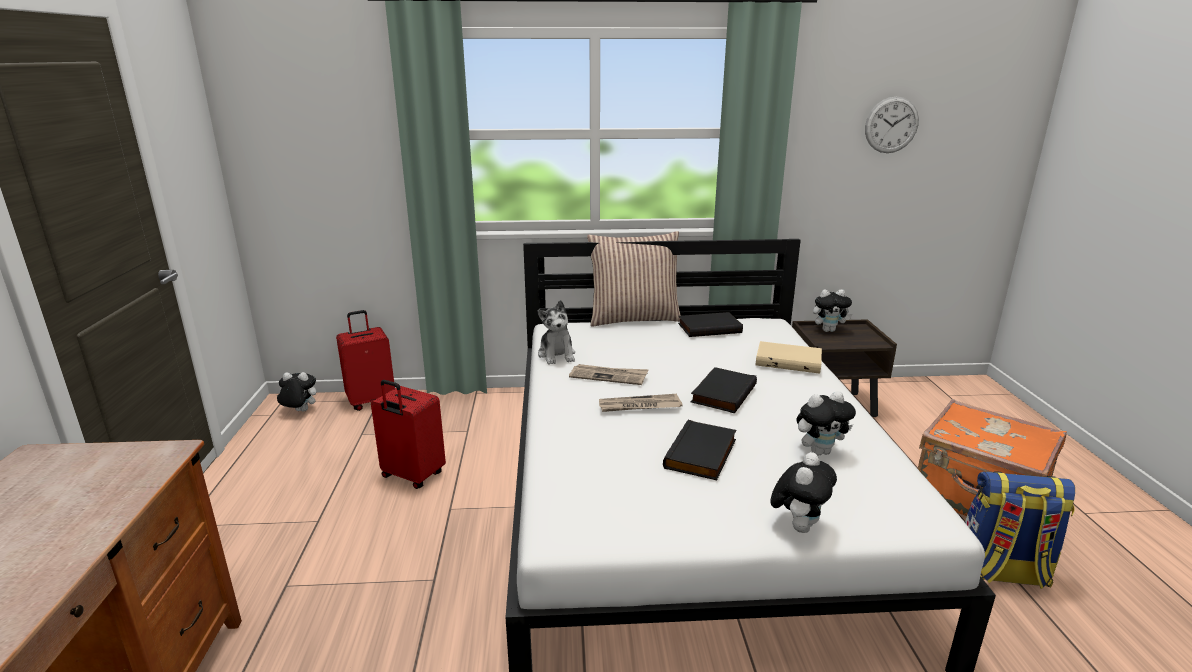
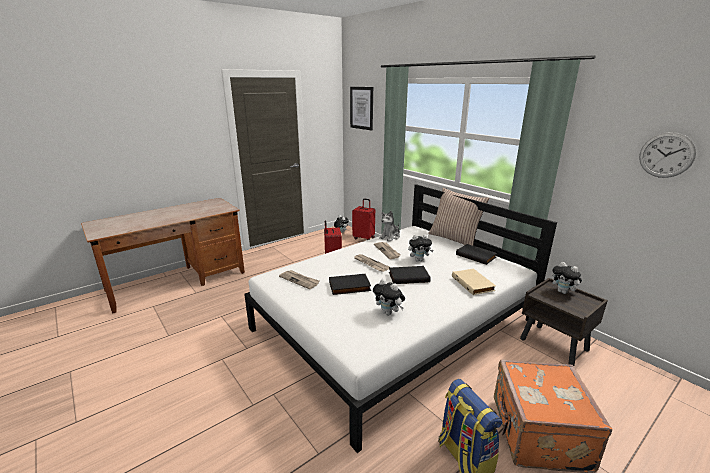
camera: 55 degrees right, 0 degrees up
(292, 100) = (361, 108): none -> picture
(622, 497) = (299, 280): none -> newspaper
(798, 526) = (318, 320): plush toy -> plush toy (419, 260)

